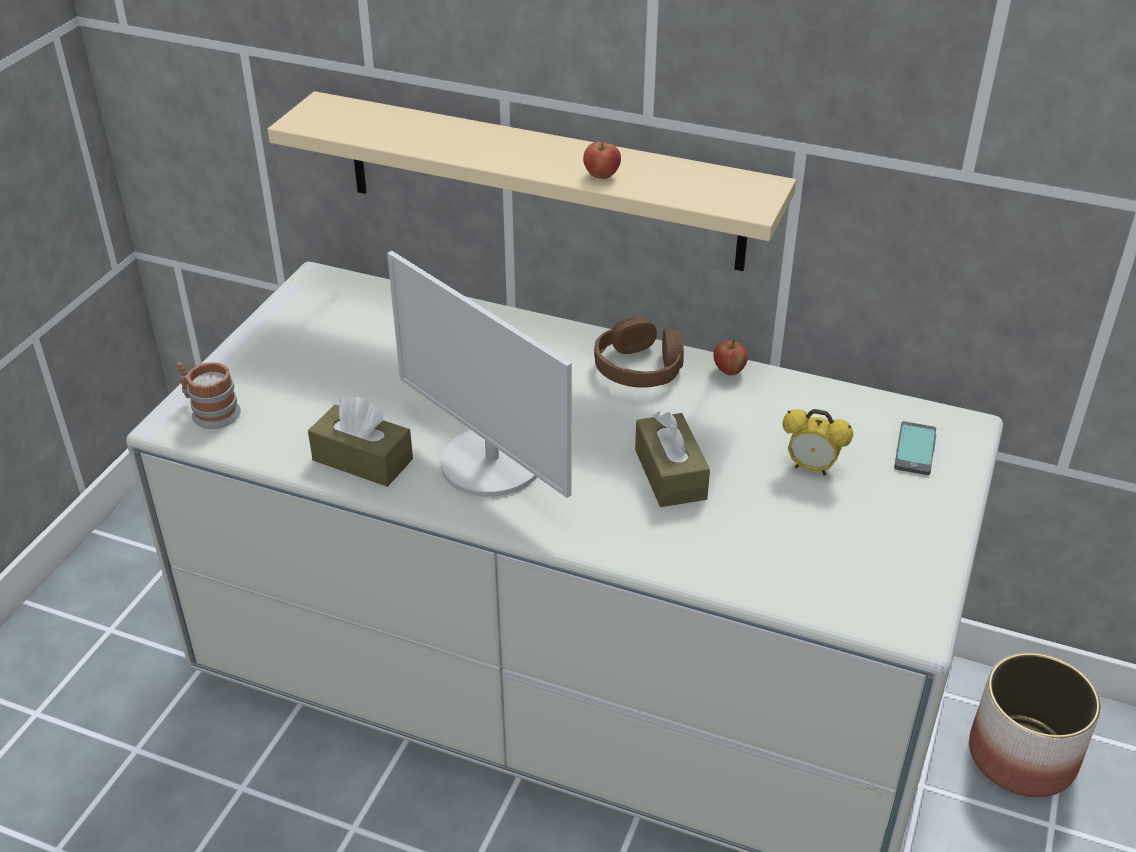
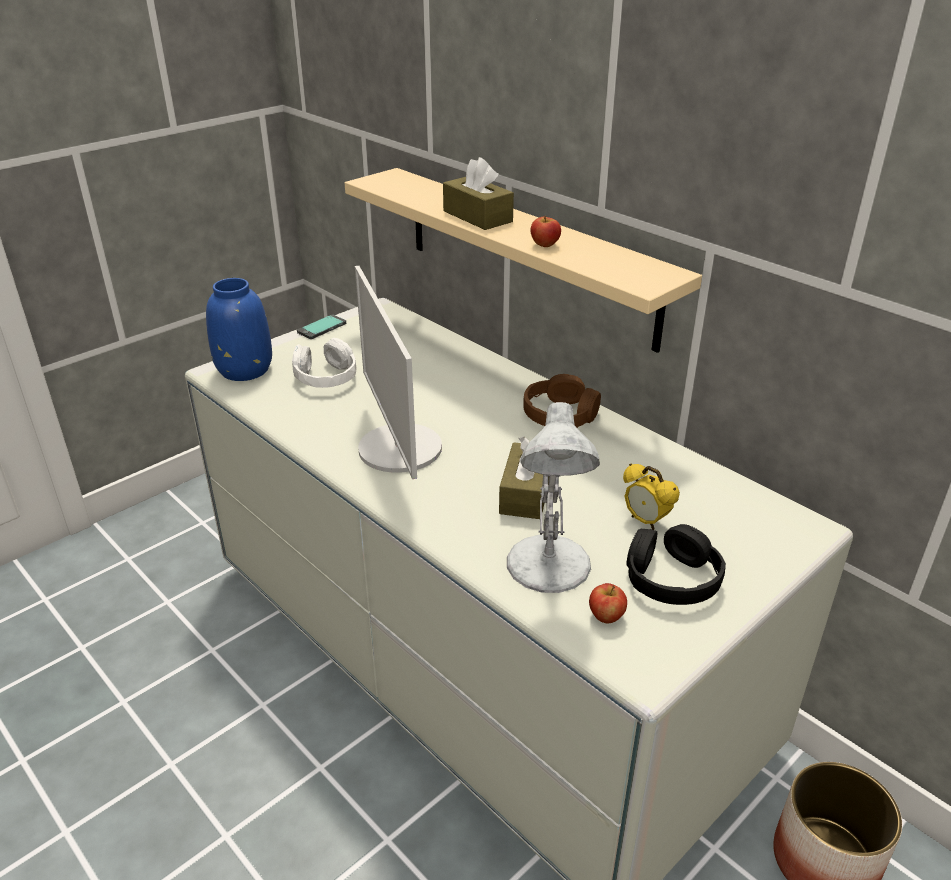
camera: 25 degrees right, 5 degrees down
(210, 412) = (245, 369): mug -> blue vase
(327, 395) = (326, 378): none -> white headphones
(362, 460) = (314, 423): brown tissue box -> brown tissue box (477, 216)
(729, 370) = (630, 434): apple -> apple (606, 616)
(752, 549) = (549, 566): none -> white table lamp
(875, 522) = (671, 578): none -> black headphones
(915, 449) = (750, 533): phone -> phone (322, 328)

